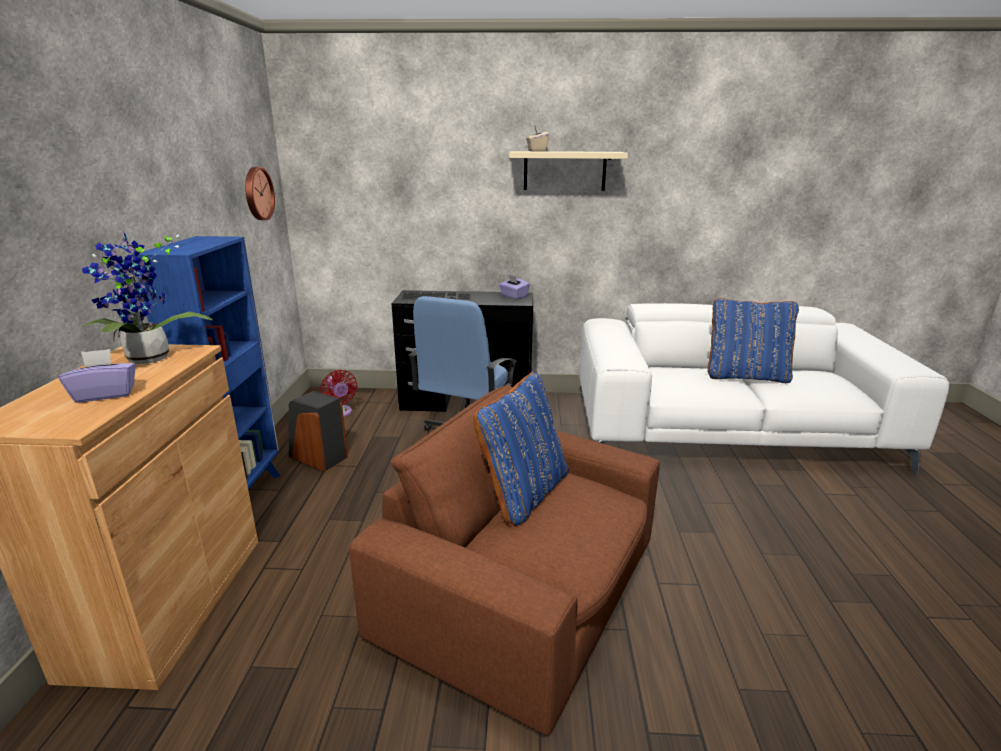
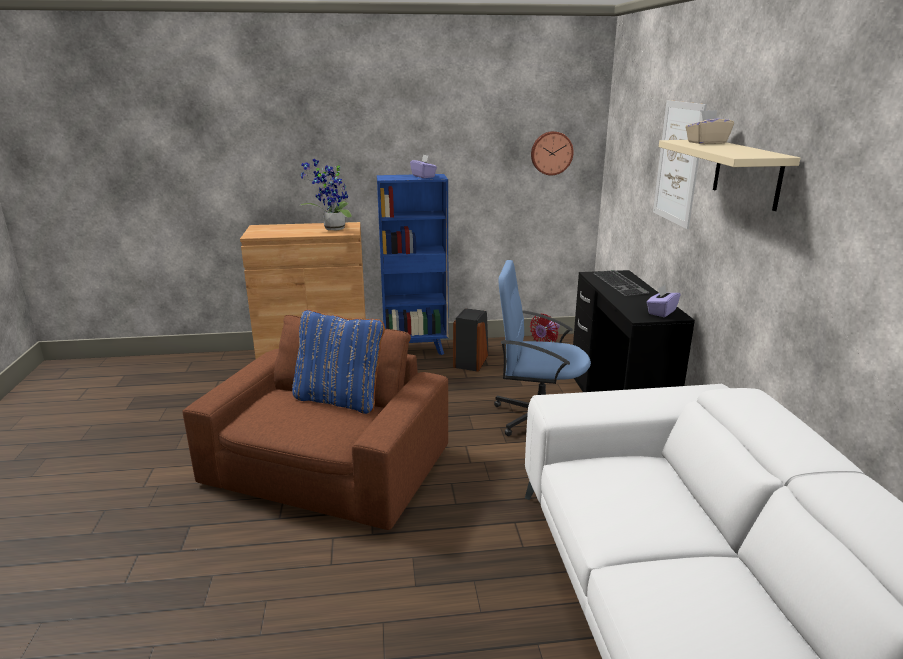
camera: 80 degrees right, 0 degrees up
(105, 394) = (286, 232): purple tissue box -> purple tissue box (423, 176)
(459, 177) = (678, 163): none -> picture
(746, 376) = (682, 546): blue pillow -> none

